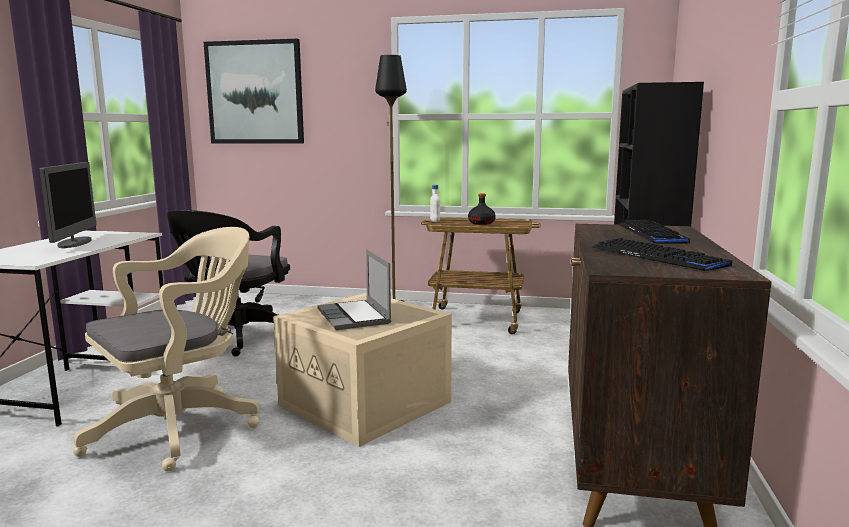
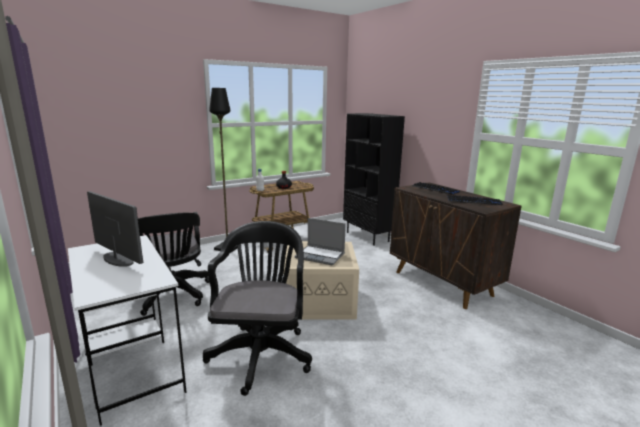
camera: 45 degrees left, 5 degrees up
(181, 426) = (261, 352): beige office chair -> black office chair
(255, 92) = (95, 108): picture -> none

